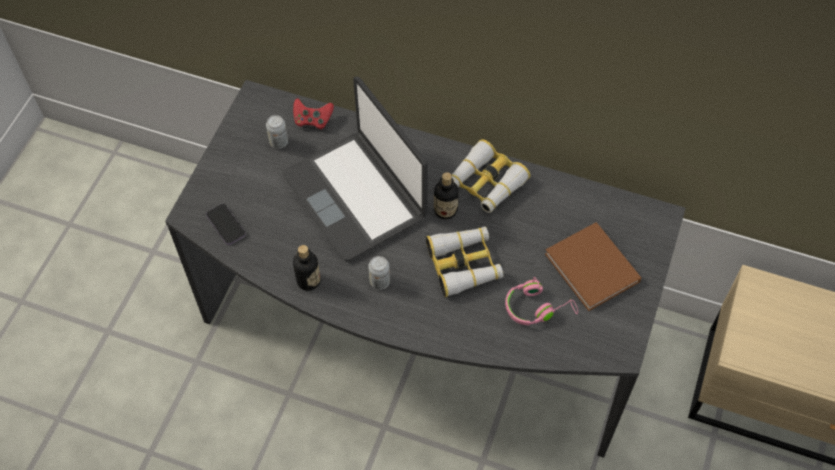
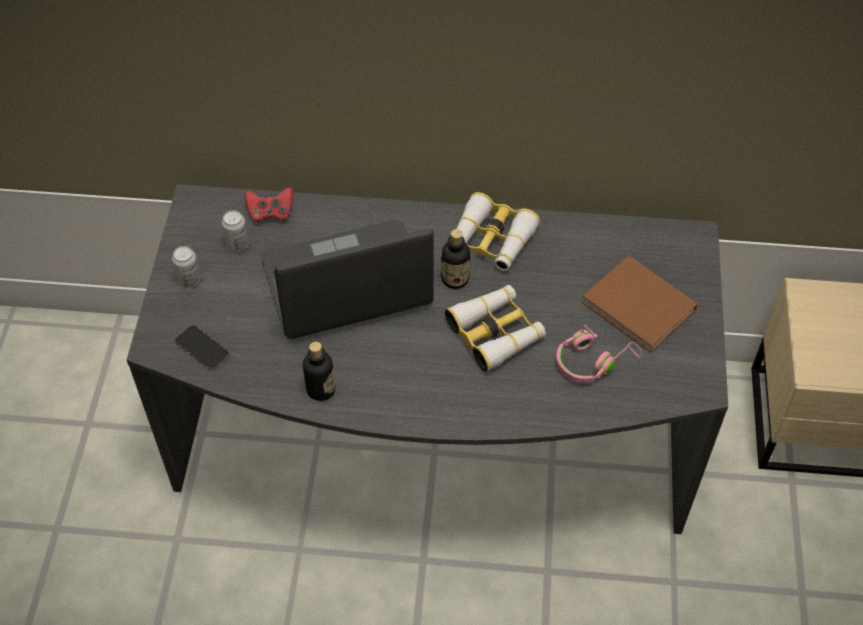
camera: 15 degrees left, 5 degrees down
(356, 195) = (347, 284): laptop -> laptop turned 120 degrees clockwise
(379, 281) = (404, 372): can -> can (189, 280)

